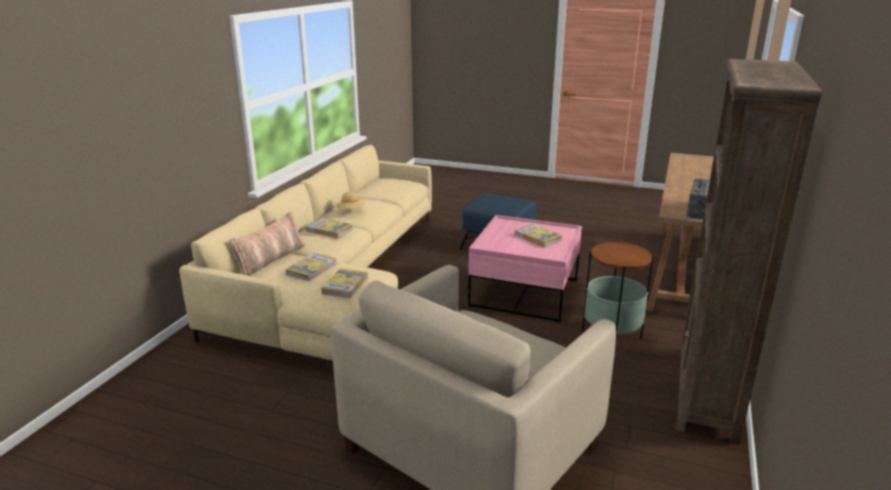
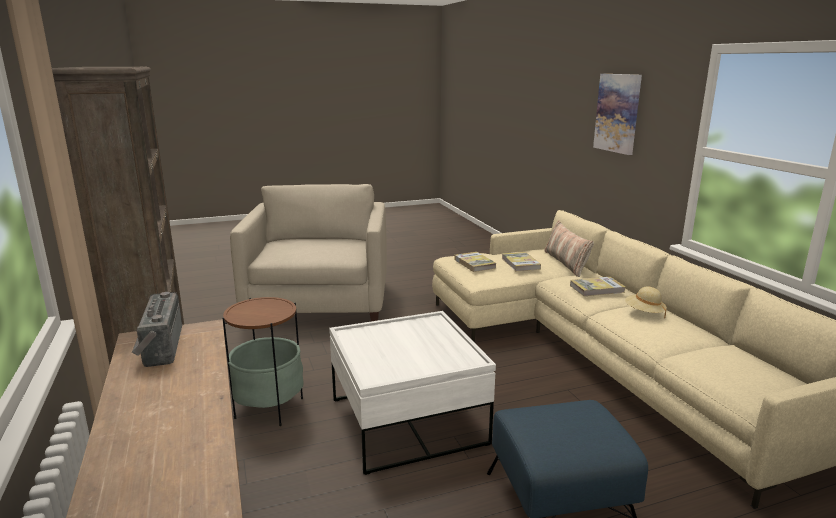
camera: 140 degrees right, 5 degrees down
(159, 106) = (617, 113): none -> picture
(524, 293) = (408, 421): pink coffee table -> white coffee table
(537, 237) = (396, 351): book -> none

